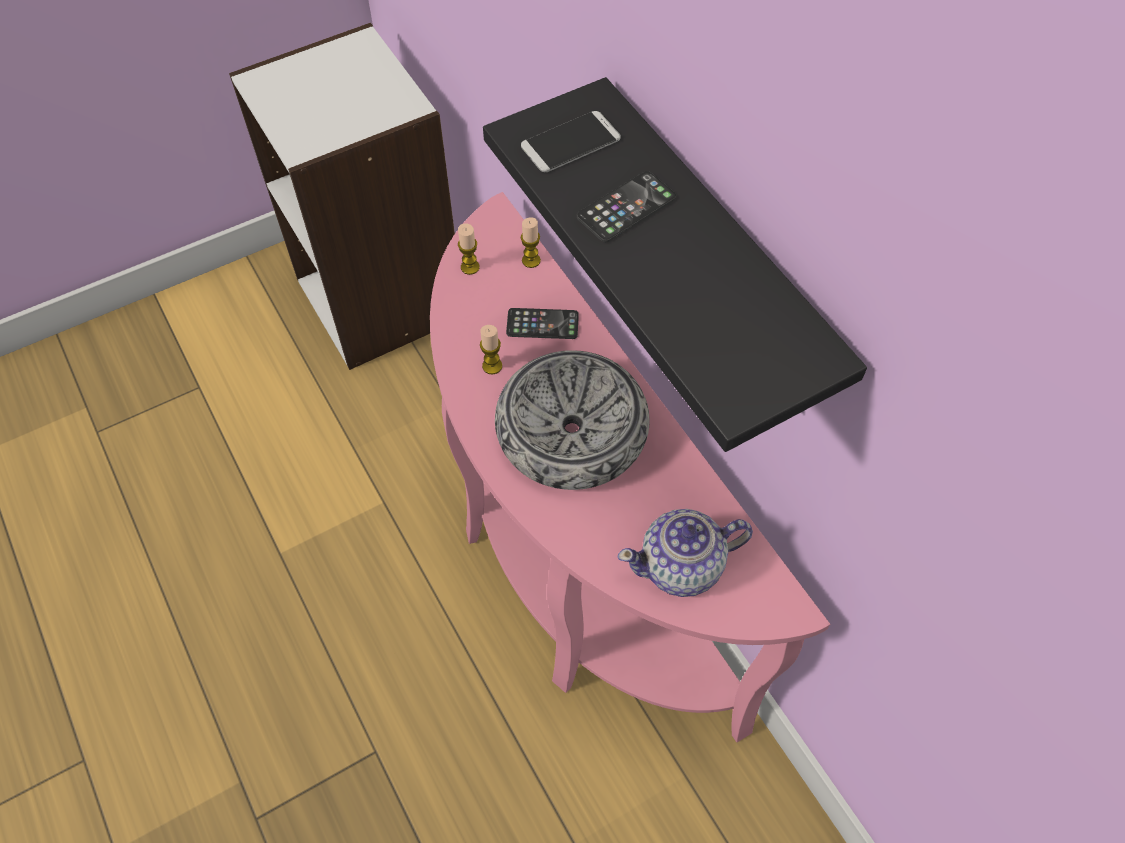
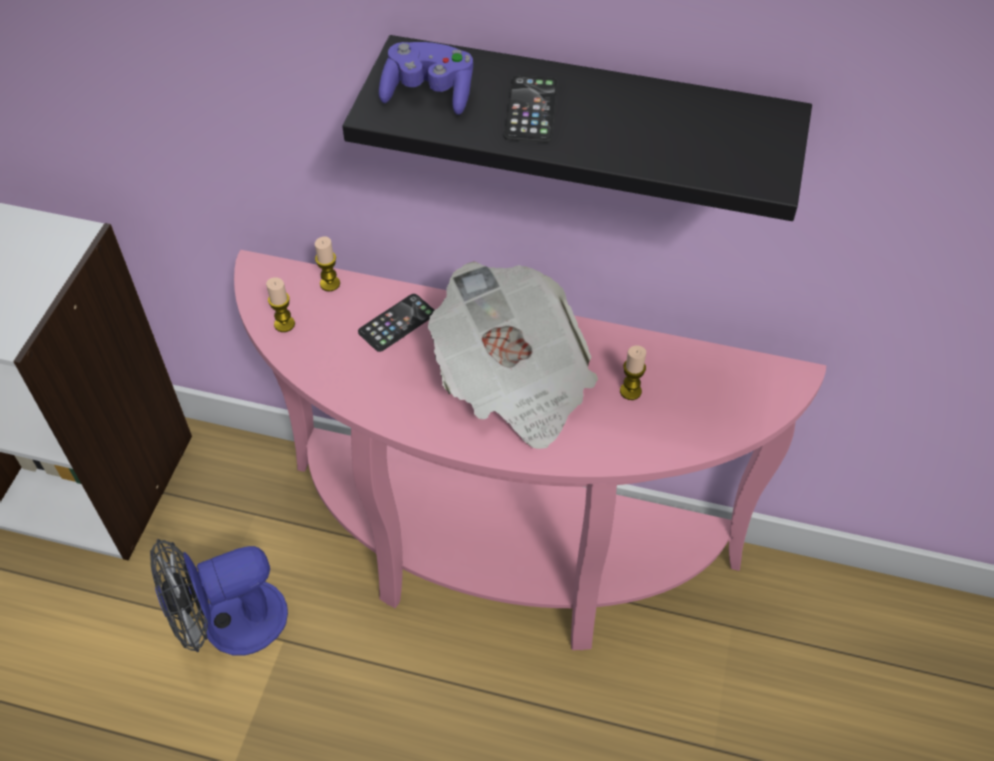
camera: 45 degrees left, 5 degrees down
(364, 462) = (229, 624): none -> fan
(492, 366) = (395, 383): candle -> candle (630, 391)
(570, 143) = (429, 94): phone -> purple game controller
(572, 432) = (514, 381): bowl -> newspaper
(682, 566) = (698, 408): teapot -> none

